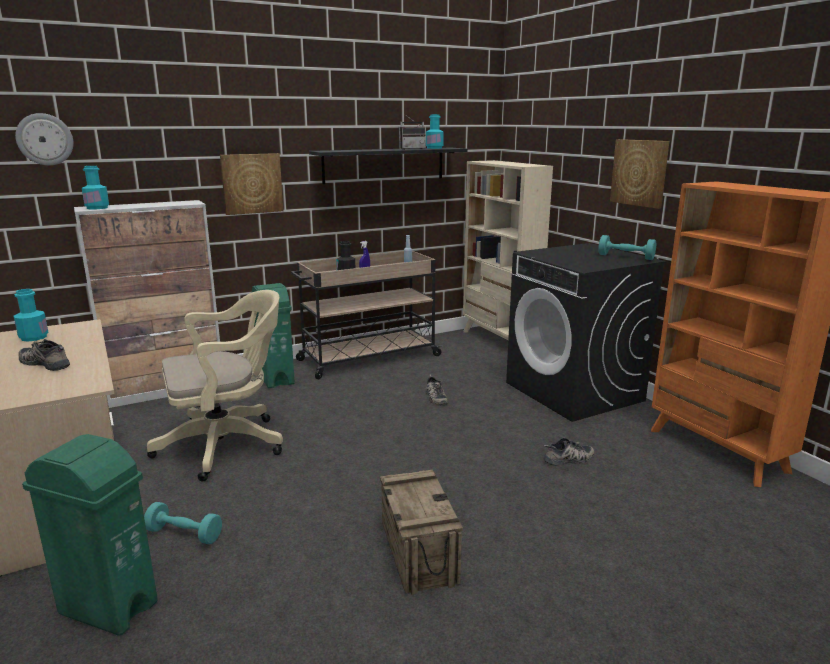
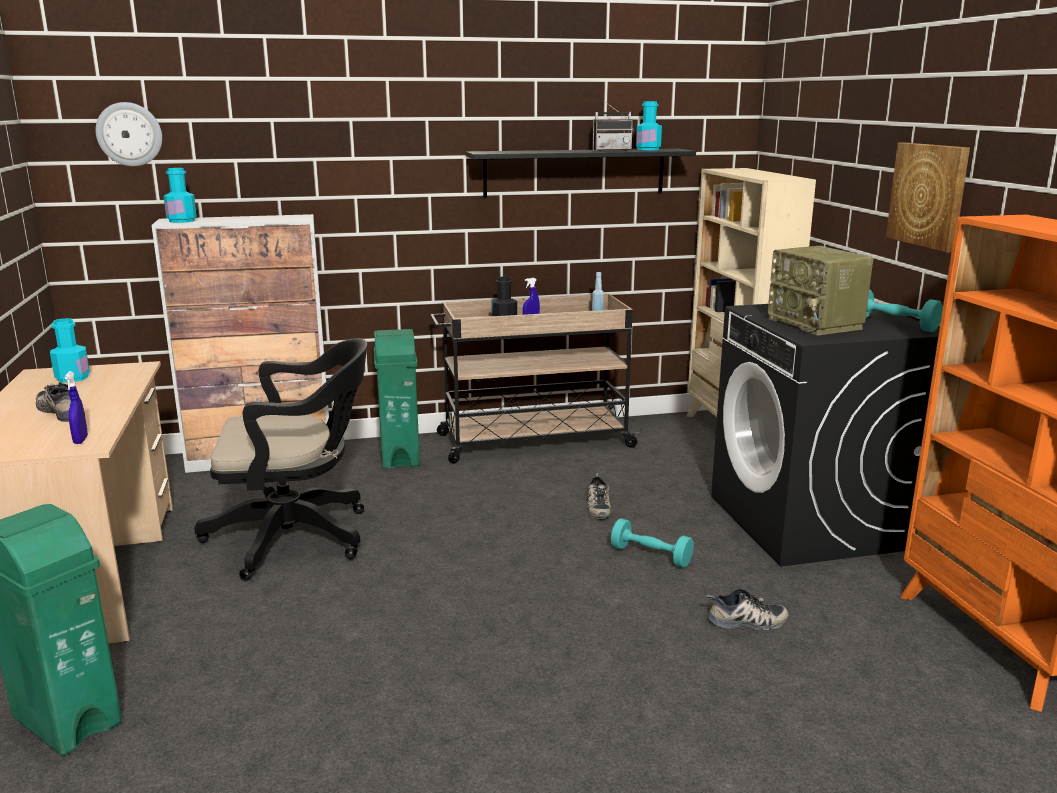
camera: 15 degrees right, 0 degrees up
(81, 383) = (80, 440): none -> blue spray bottle
(184, 534) = (192, 645): turquoise dumbbell -> turquoise dumbbell (650, 556)
(228, 444) = (298, 537): beige office chair -> black office chair
(251, 183) = (385, 194): picture -> none
(417, 553) = (462, 719): crate -> none
(580, 259) = (816, 324): none -> radio

